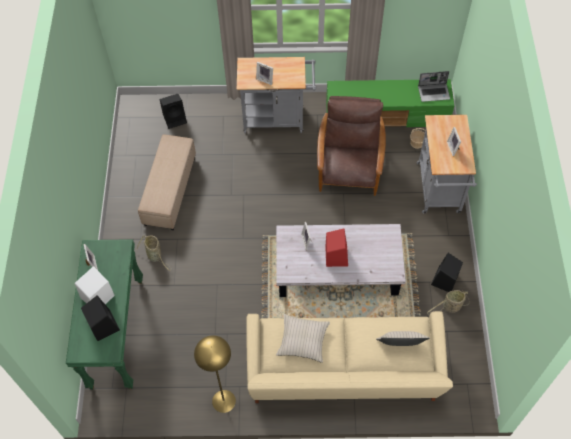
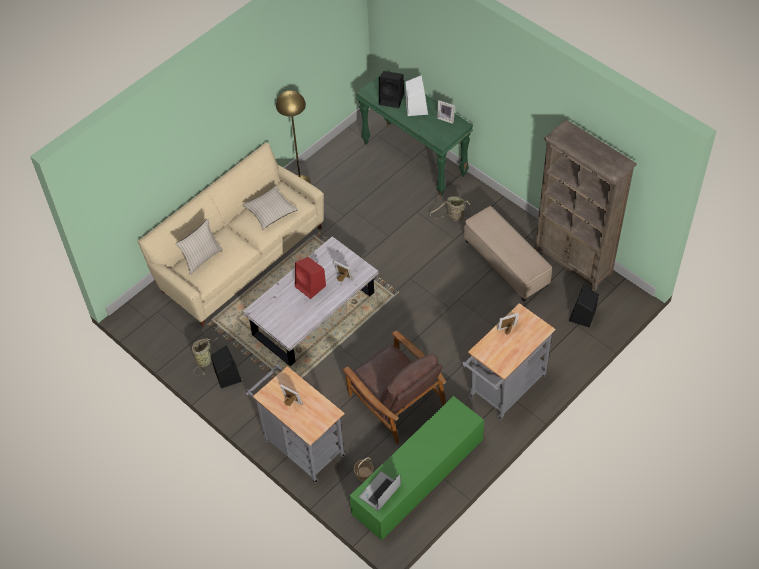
camera: 135 degrees right, 5 degrees down
(130, 153) = (573, 262): none -> brown bookcase

